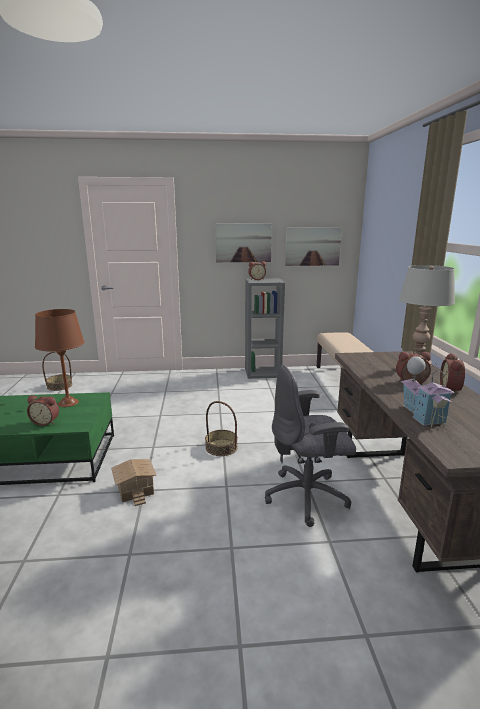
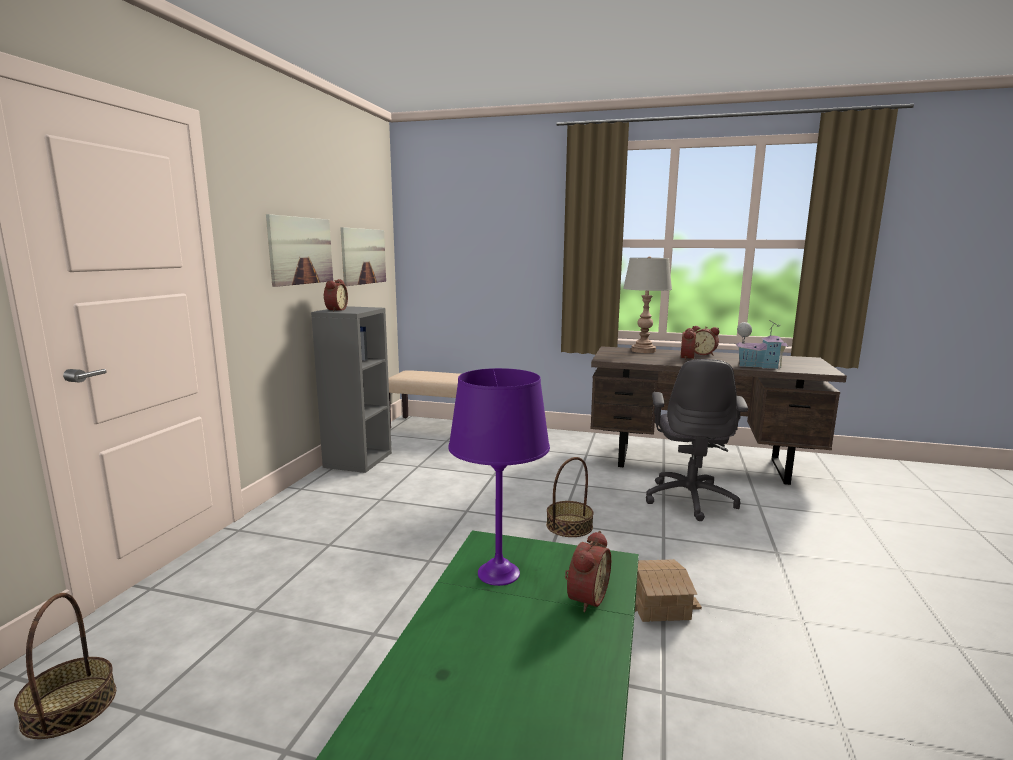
camera: 70 degrees left, 5 degrees down
(68, 402) = (497, 573): brown table lamp -> purple table lamp

